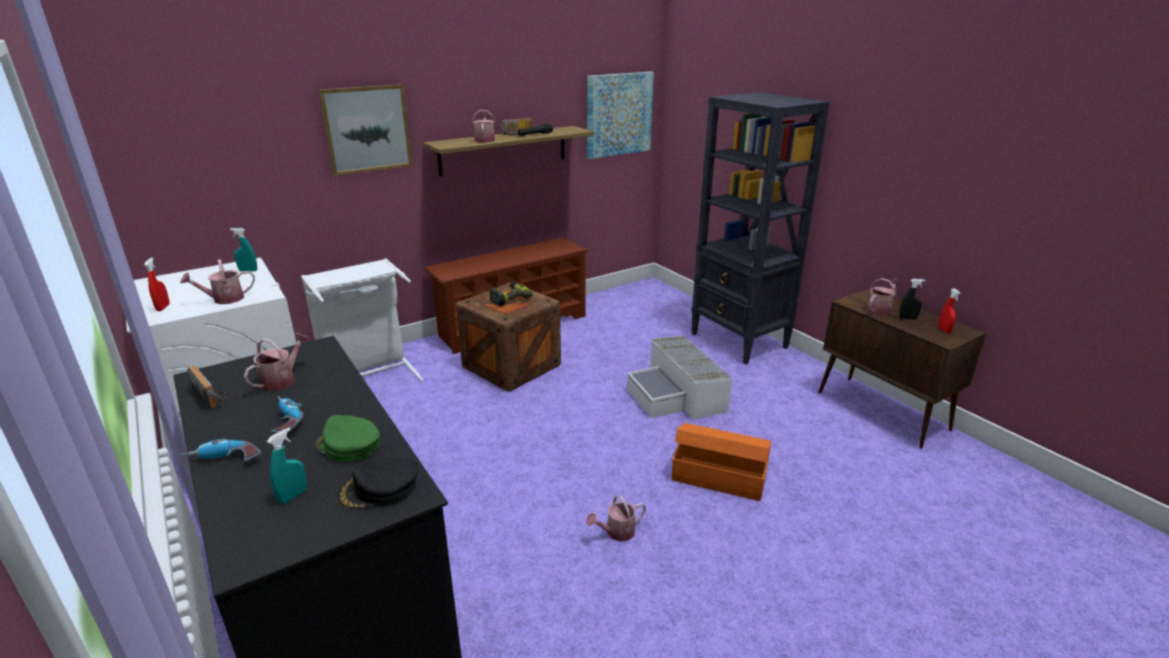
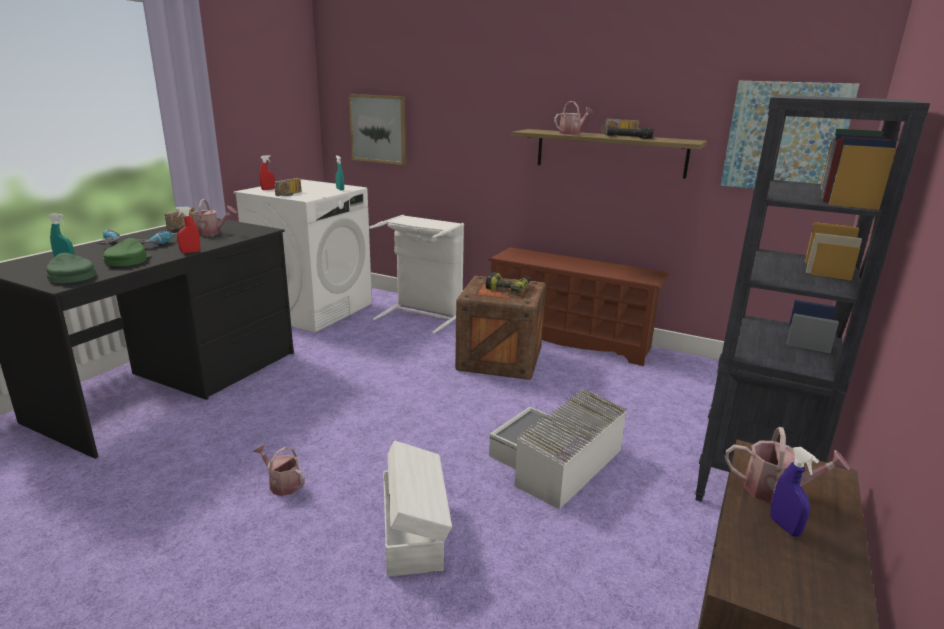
camera: 60 degrees right, 5 degrees down
(224, 299) = (290, 194): watering can -> radio
(366, 129) = (482, 108): picture -> picture (379, 129)
(379, 489) = (70, 276): black cap -> green cap
(718, 477) = (413, 530): orange storage box -> white storage box
(907, 318) = (784, 526): black spray bottle -> blue spray bottle
(944, 330) = (797, 581): red spray bottle -> red spray bottle (190, 252)

